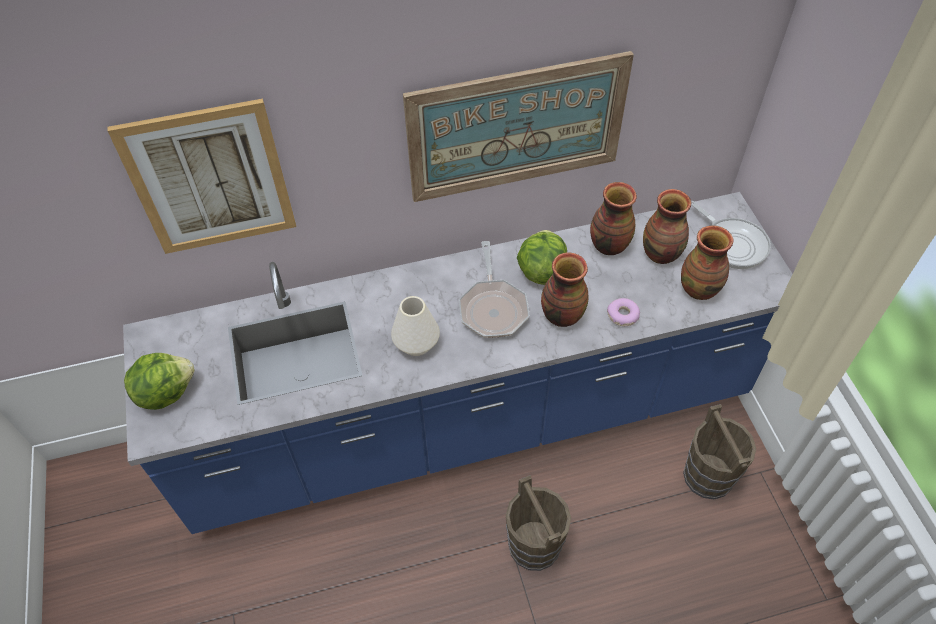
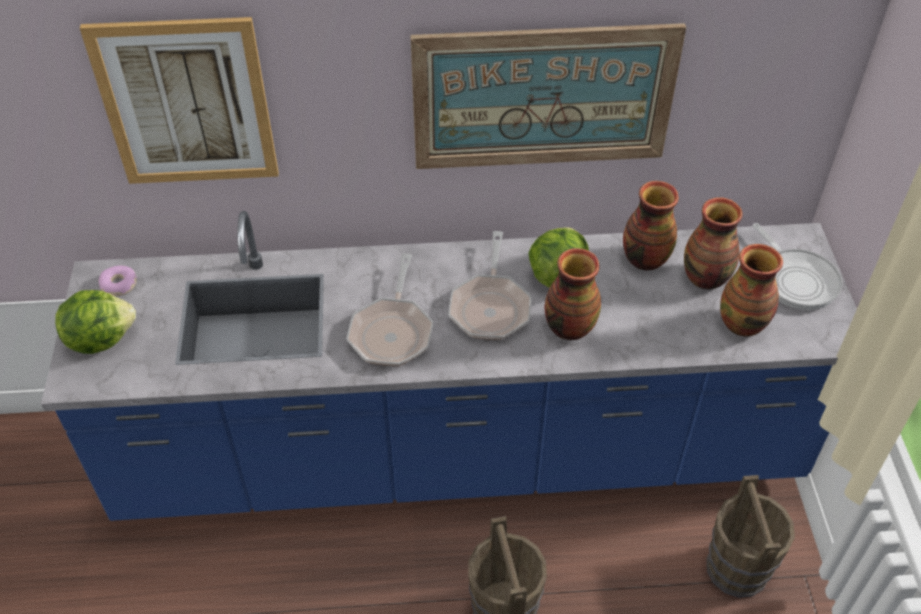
camera: 10 degrees right, 5 degrees down
(416, 343) = (392, 331): white vase -> frying pan
(623, 315) = (642, 339): donut -> donut (119, 285)

